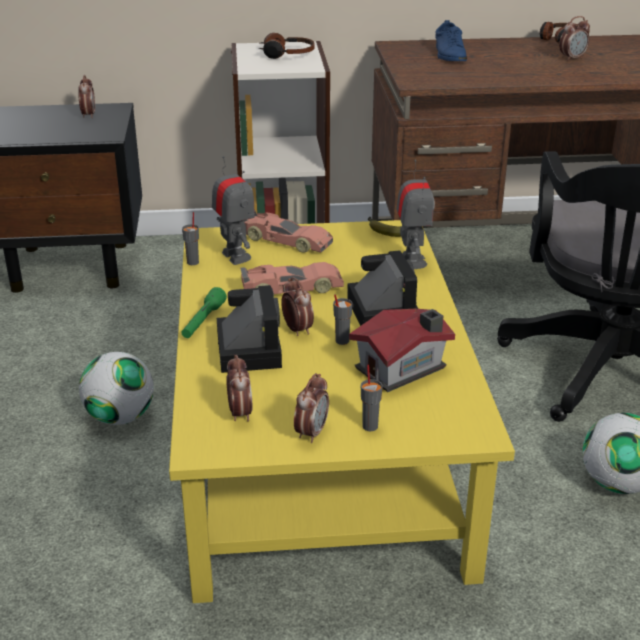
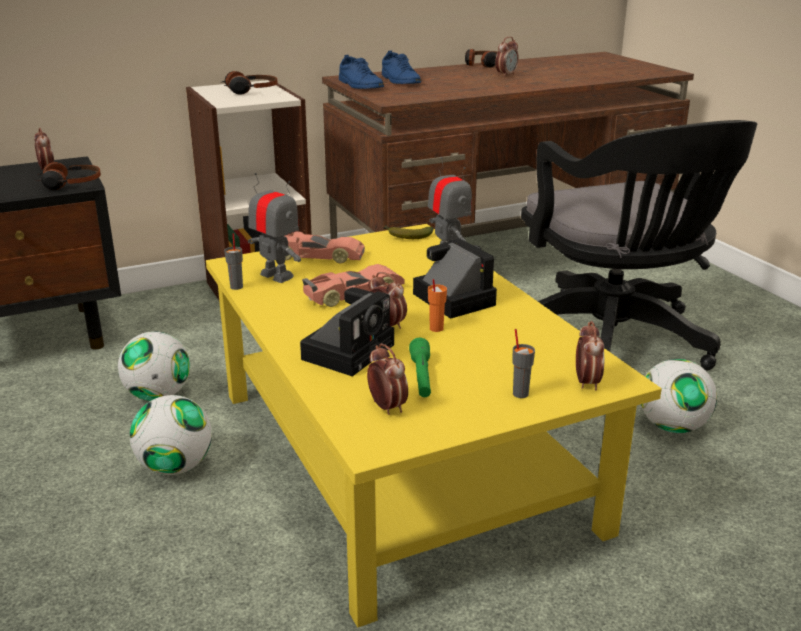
camera: 20 degrees left, 5 degrees down
(98, 133) = (70, 184): none -> headphones
(140, 345) = (158, 395): none -> football
(203, 321) = (287, 335): green flashlight -> green flashlight (421, 377)
(247, 348) = (350, 350): camera -> camera turned 60 degrees clockwise
(311, 432) = (470, 410): alarm clock -> alarm clock (586, 382)
(341, 341) = (436, 328): grey cup -> orange cup
(402, 57) = (360, 85): none -> blue shoe
(403, 368) = (511, 341): toy house -> none

